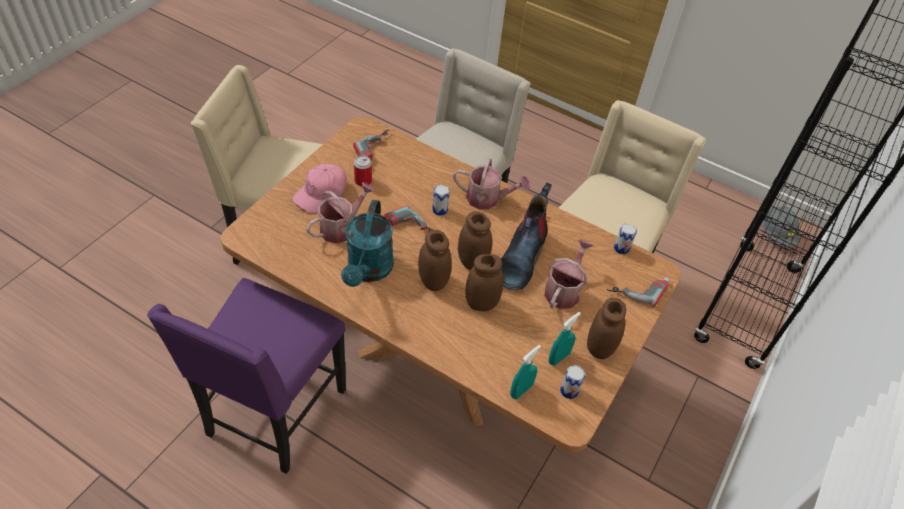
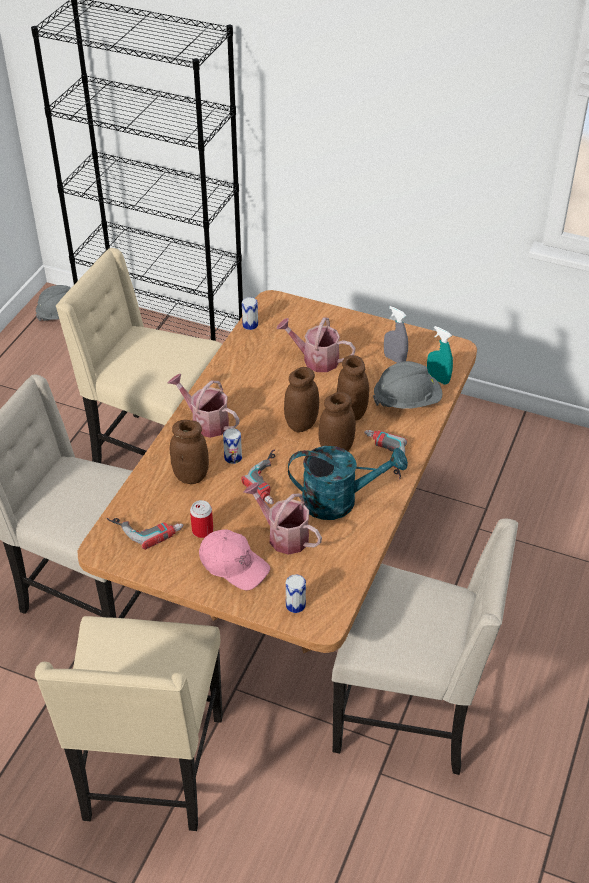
camera: 95 degrees left, 5 degrees down
(274, 414) = (410, 715): purple chair -> beige chair
(488, 199) = (205, 422): watering can -> watering can turned 60 degrees counterclockwise
(490, 353) = (407, 401): none -> grey hard hat
(522, 257) = (282, 390): boot -> none
(558, 358) = (394, 359): turquoise spray bottle -> grey spray bottle
(569, 391) = (426, 351): can -> can (295, 605)
(599, 348) = (374, 335): brown jar -> brown jar (191, 476)
(638, 287) = (296, 314): power drill -> power drill (382, 457)

